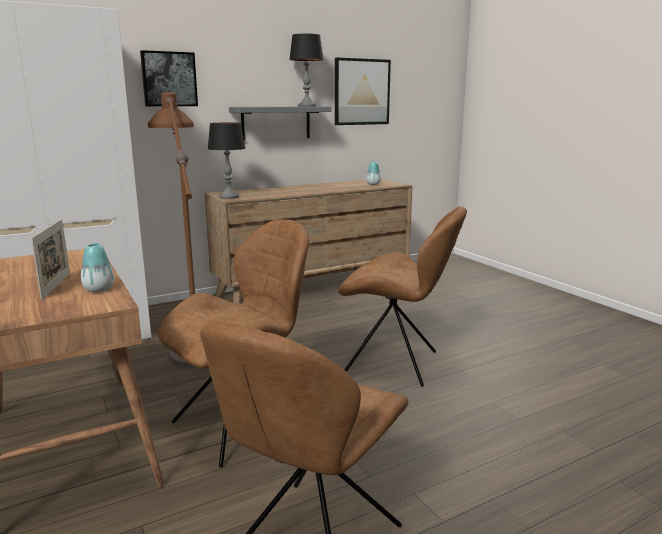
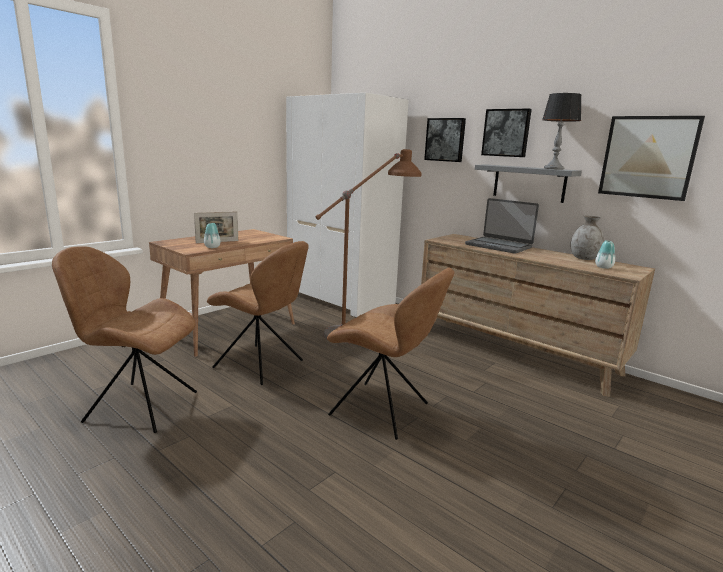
camera: 70 degrees right, 0 degrees up
(229, 197) = (445, 239): table lamp -> none
(244, 71) = (506, 133): none -> picture
(280, 190) = (498, 246): none -> laptop
(343, 183) = (584, 258): none -> grey vase
(395, 363) = (383, 411): brown chair -> brown chair turned 60 degrees counterclockwise

